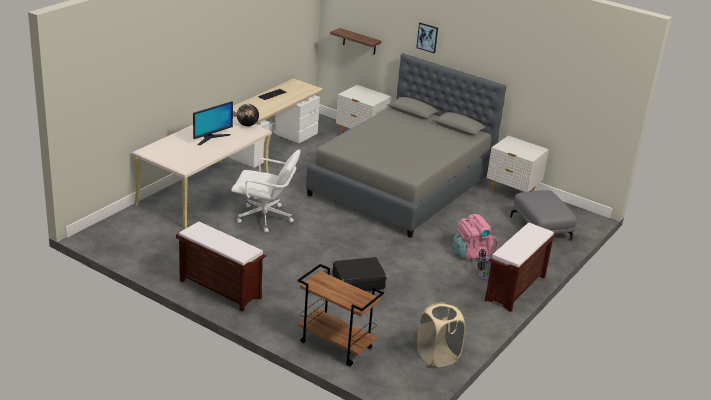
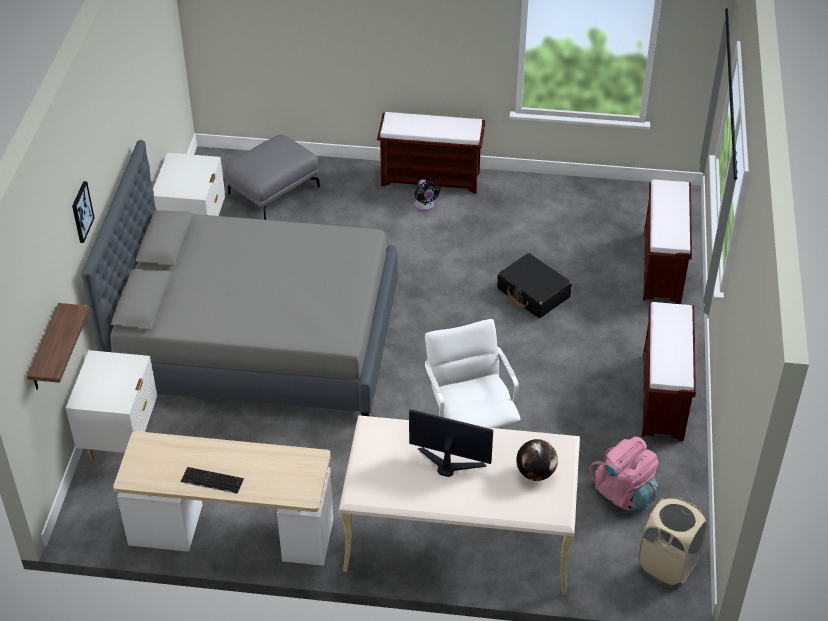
camera: 115 degrees left, 15 degrees up
(247, 125) = (367, 446): globe -> globe (535, 473)
(335, 345) = (662, 267): brown cart -> brown bench
(437, 356) = (605, 196): beige laundry basket -> beige laundry basket (668, 563)
(471, 253) = (386, 227): pink backpack -> pink backpack (624, 492)

